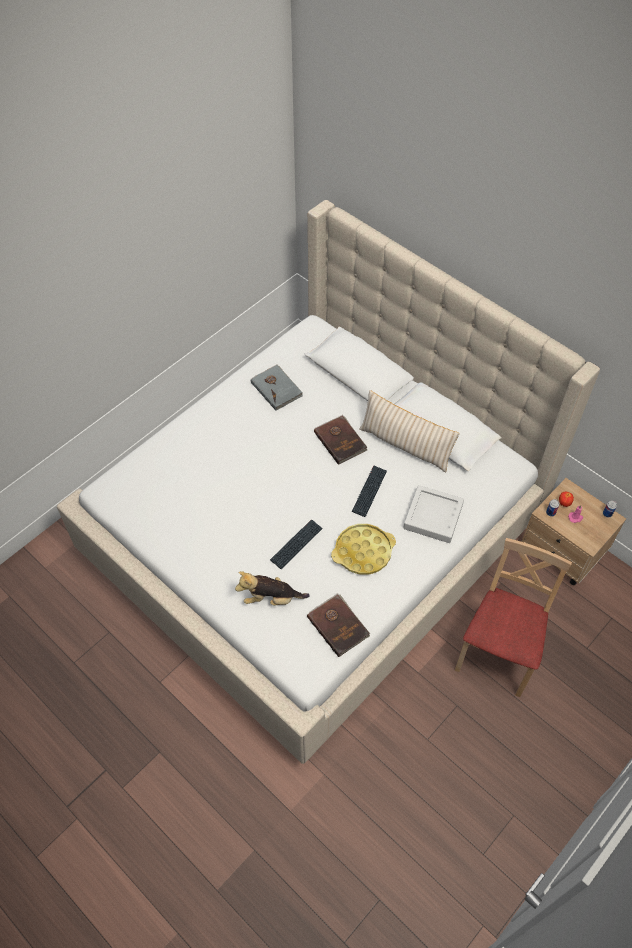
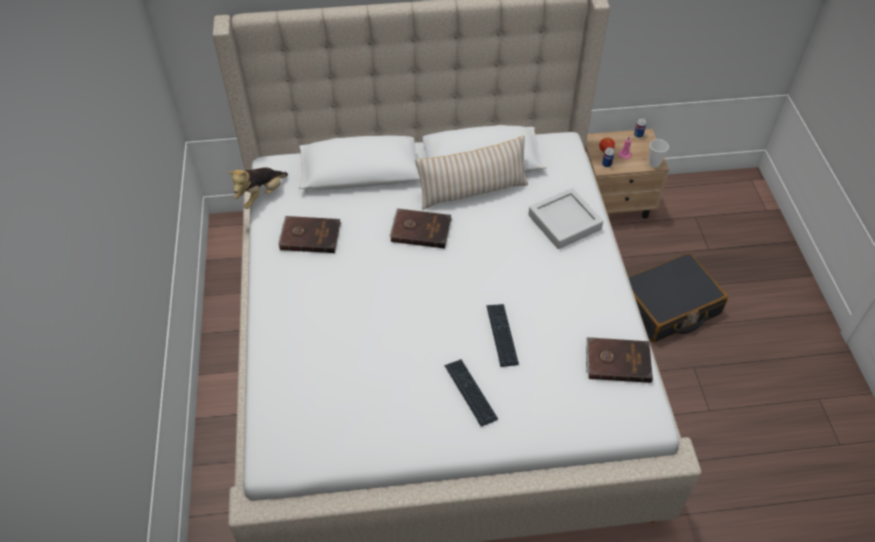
camera: 50 degrees left, 5 degrees down
(271, 598) = (543, 394): plush toy -> plush toy (261, 195)
(277, 388) = (310, 236): grey book -> brown book
(363, 552) = (556, 292): yellow tray -> none
(369, 491) = (496, 246): keyboard -> keyboard (470, 392)
(498, 653) = (668, 306): beige chair -> black suitcase
(587, 543) = (654, 164): none -> cup

